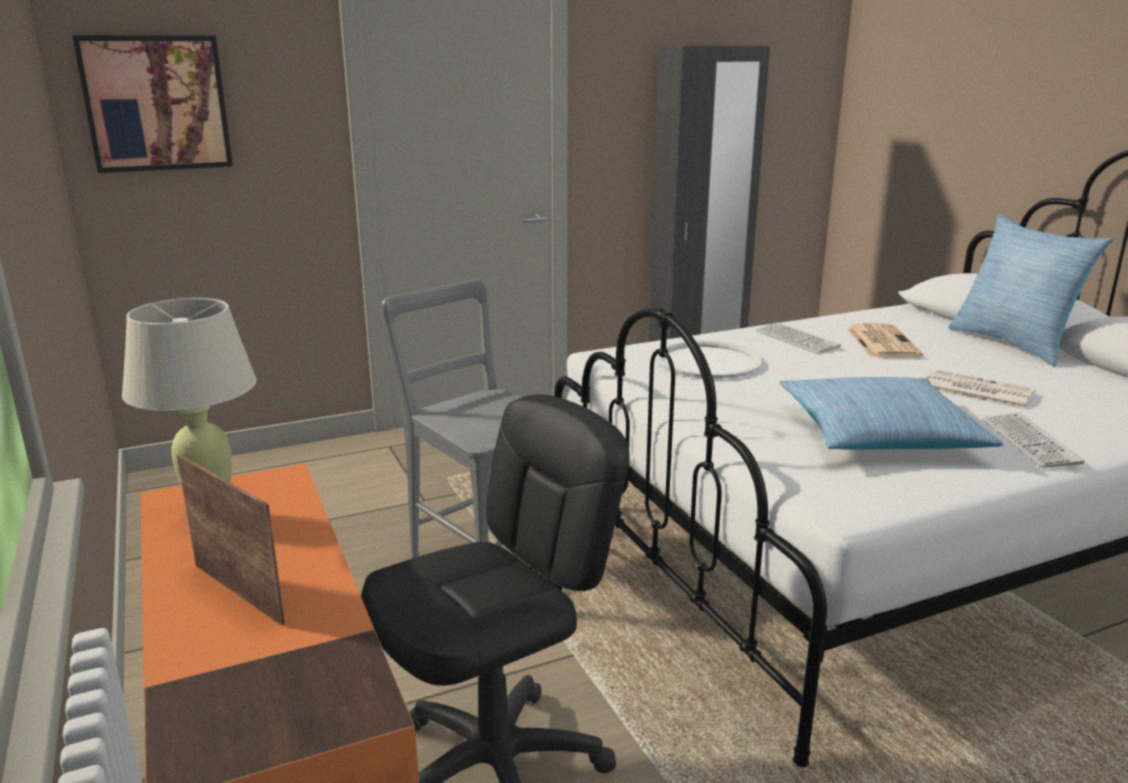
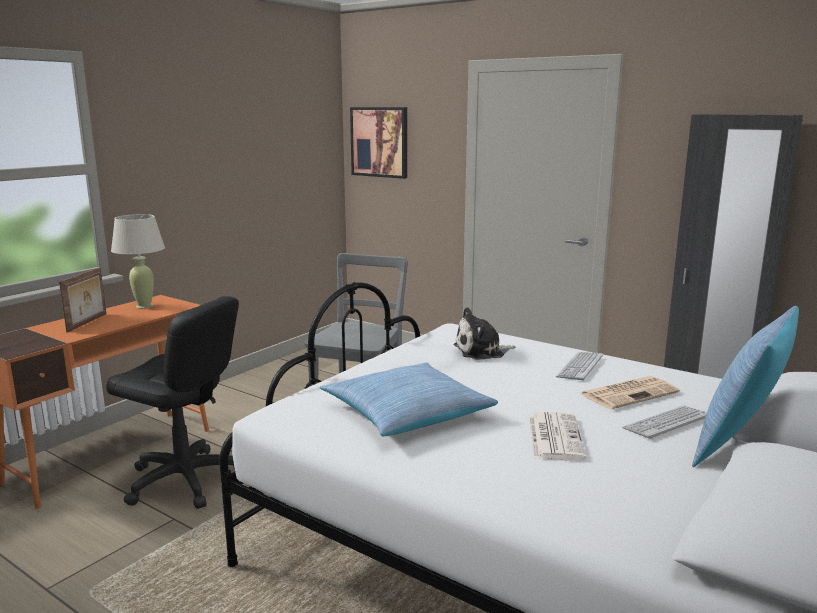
camera: 60 degrees right, 5 degrees down
(707, 361) = (482, 351): white tray -> plush toy
(1029, 441) = (454, 463): keyboard -> keyboard (666, 423)

